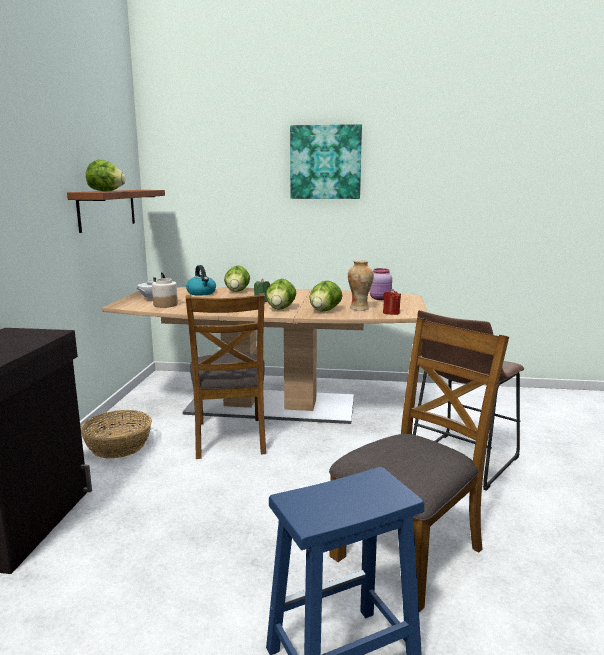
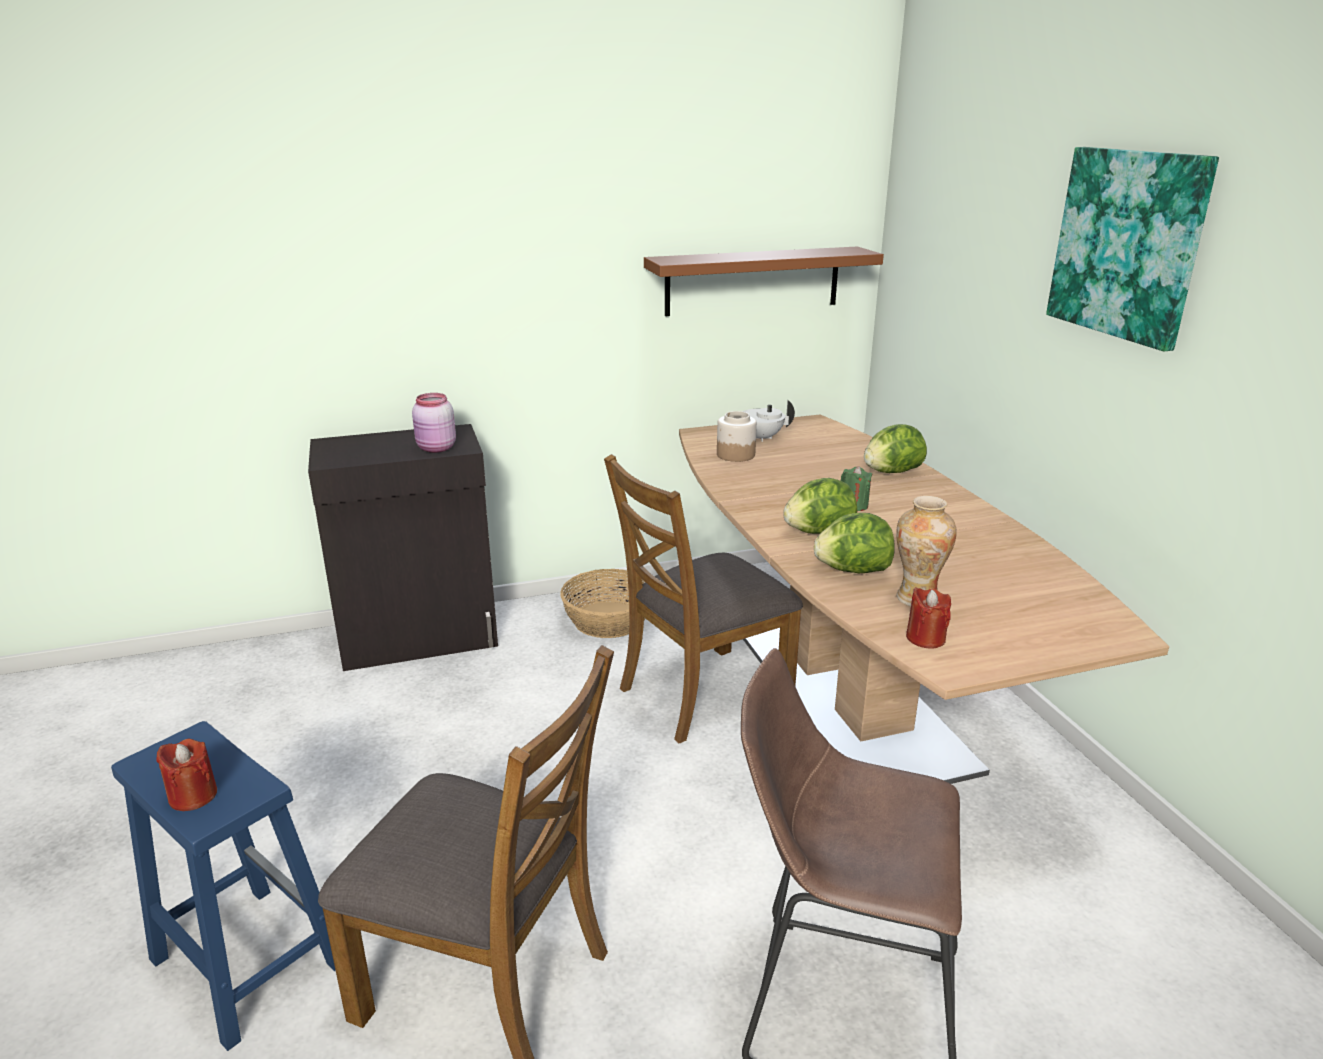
camera: 65 degrees right, 10 degrees up
(106, 191) = (709, 258): lettuce -> none
(201, 293) = (840, 454): kettle -> none
(369, 500) = (193, 796): none -> red candle
(380, 298) = (1043, 604): pink jar -> pink jar (436, 449)

